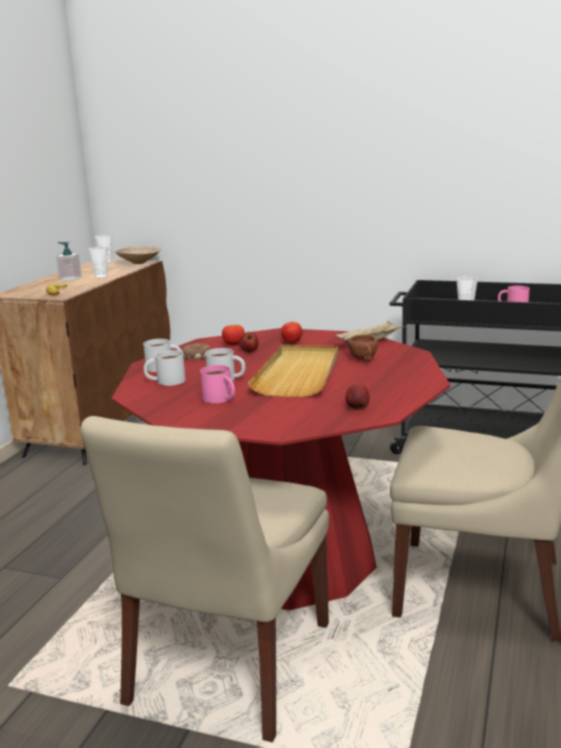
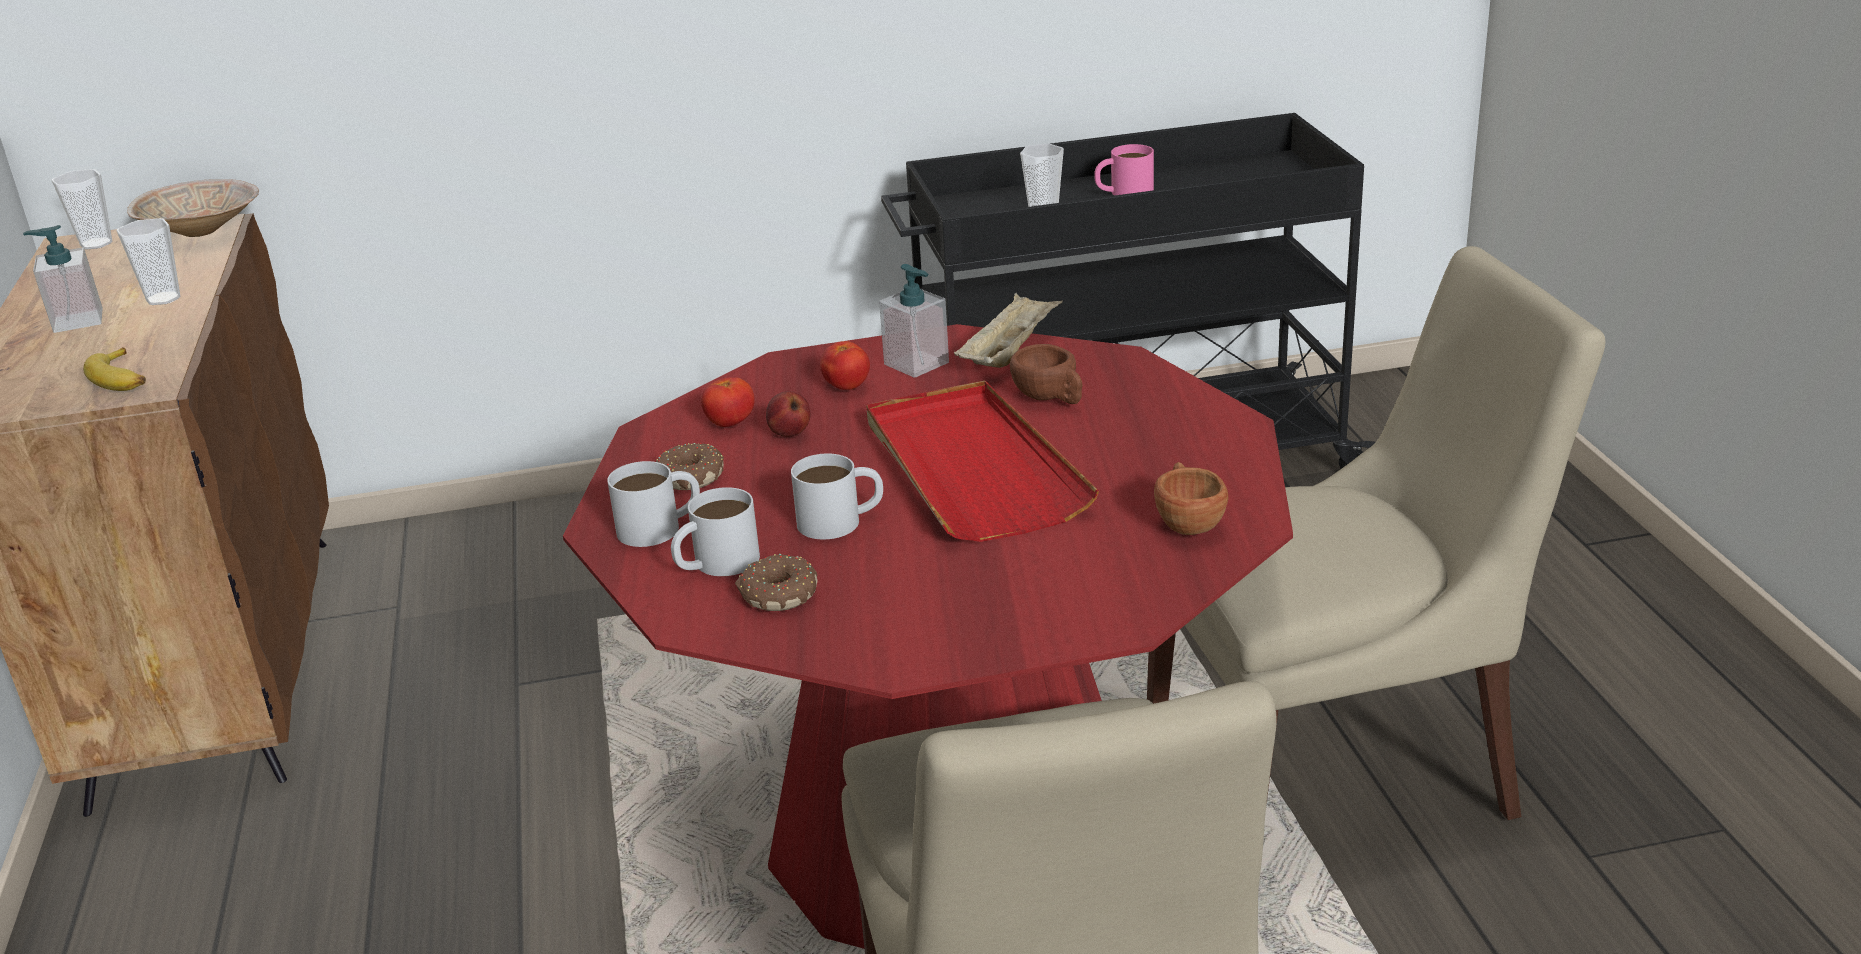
camera: 30 degrees left, 10 degrees up
(171, 394) = (777, 594): none -> donut
(221, 399) = (902, 577): pink mug -> none
(299, 374) = (972, 468): beige tray -> red tray
(329, 340) = (916, 364): none -> soap dispenser
(357, 408) = (1187, 522): apple -> brown cup

